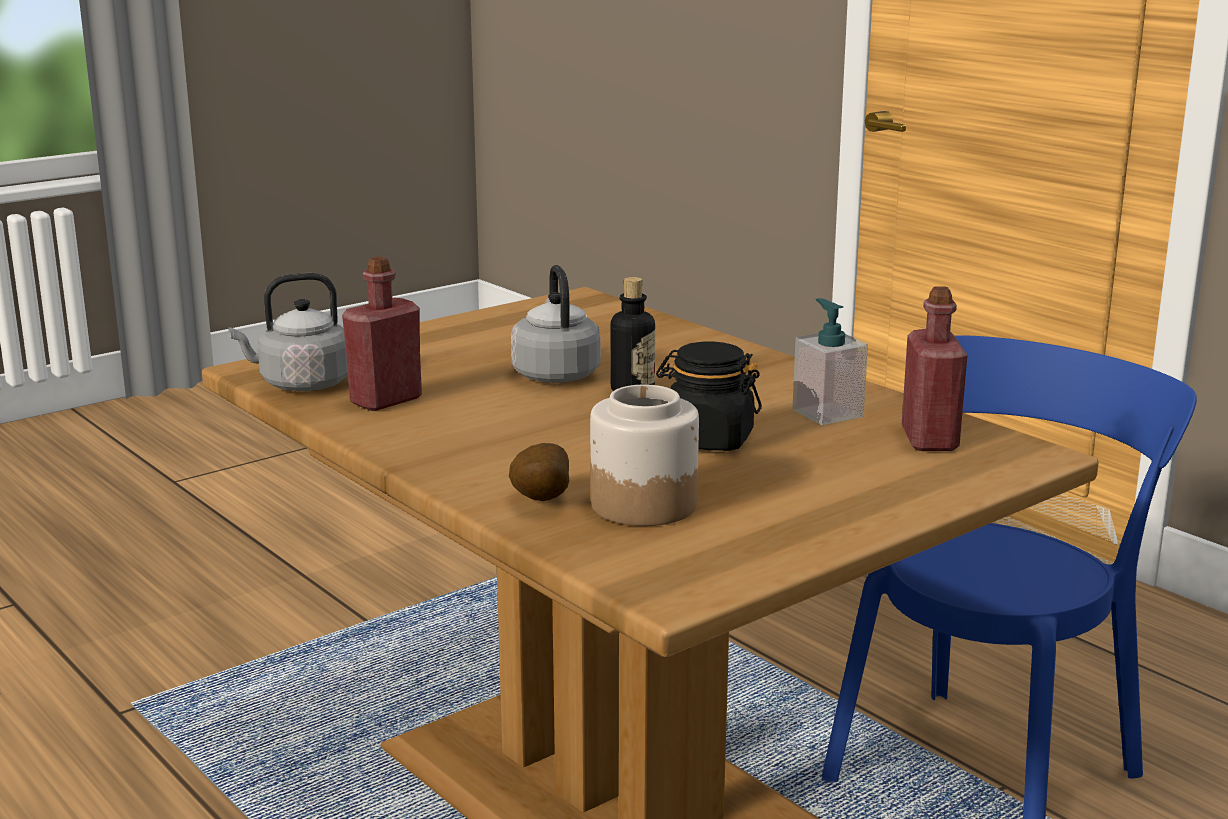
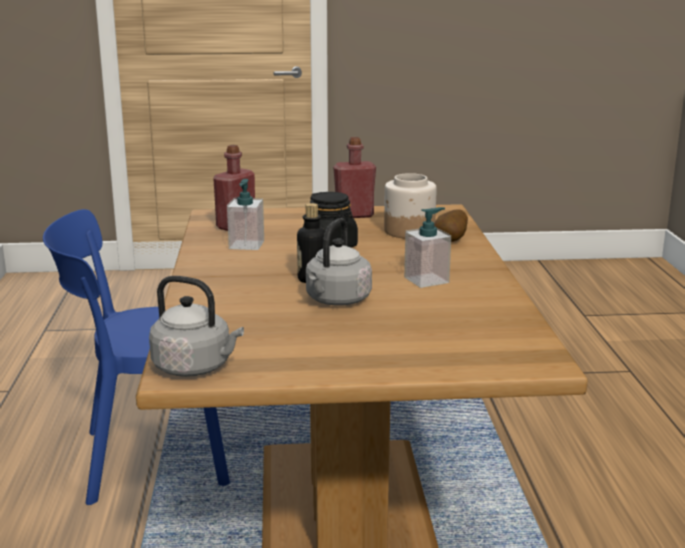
camera: 145 degrees left, 0 degrees up
(301, 384) = (516, 335): grey kettle -> grey kettle (196, 368)
(386, 400) = (469, 308): red bottle -> red bottle (354, 215)
(485, 423) = (426, 280): none -> soap dispenser

